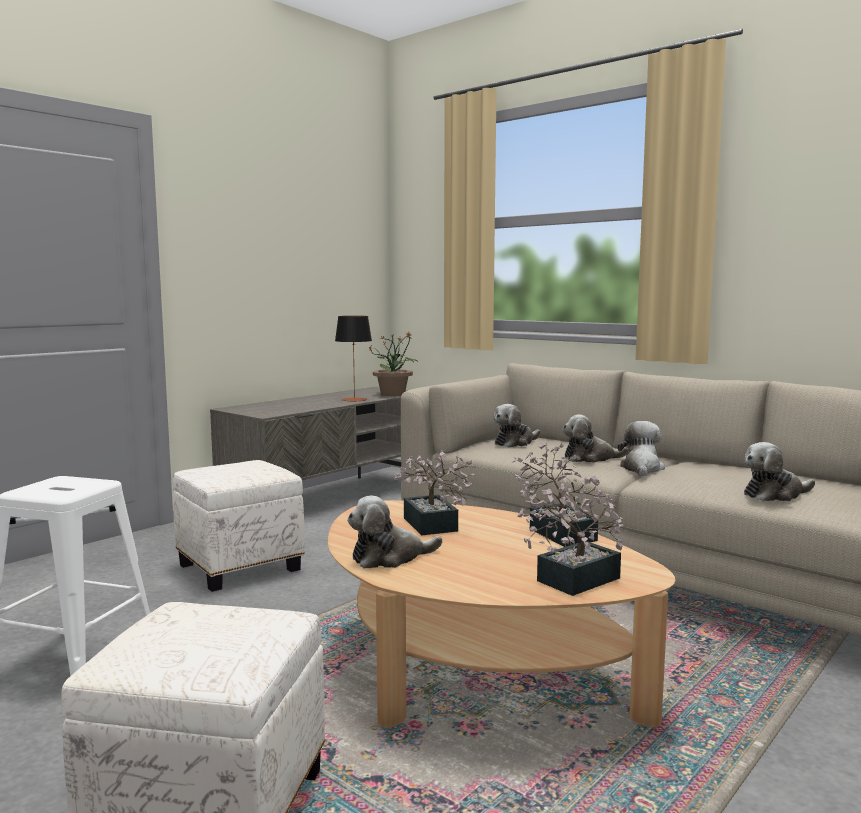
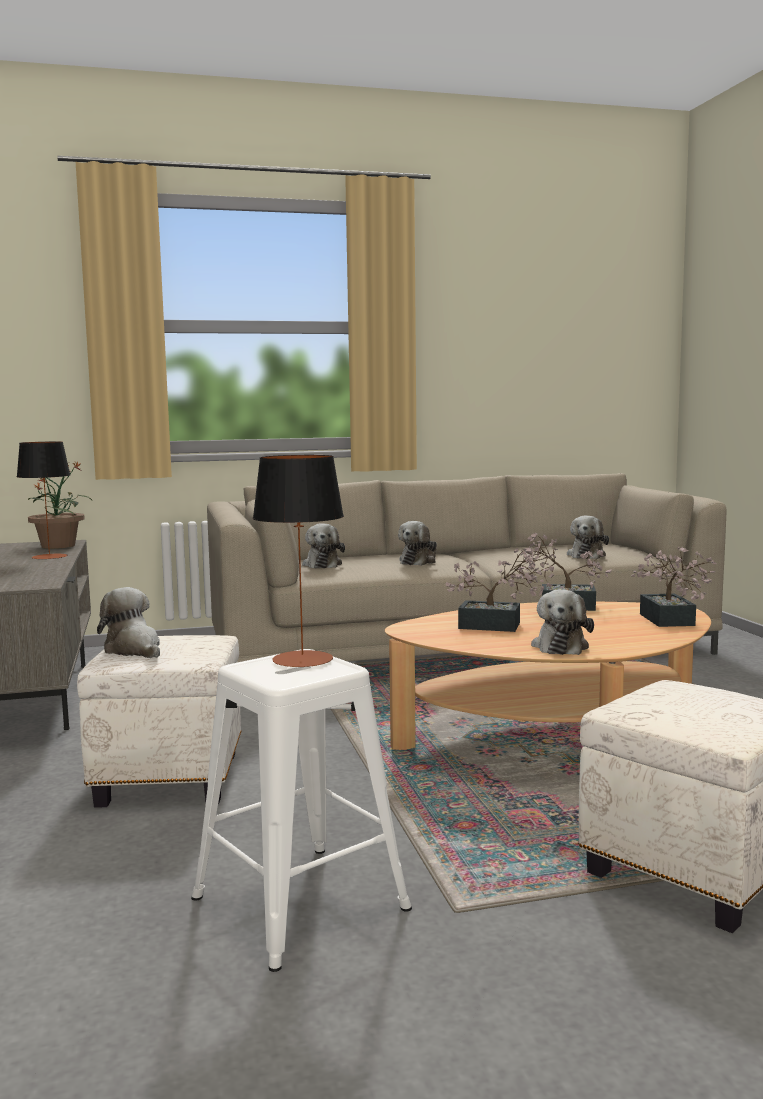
camera: 55 degrees left, 0 degrees up
(83, 485) = (302, 659): none -> table lamp
(641, 469) = (468, 560): plush toy -> plush toy (134, 650)

